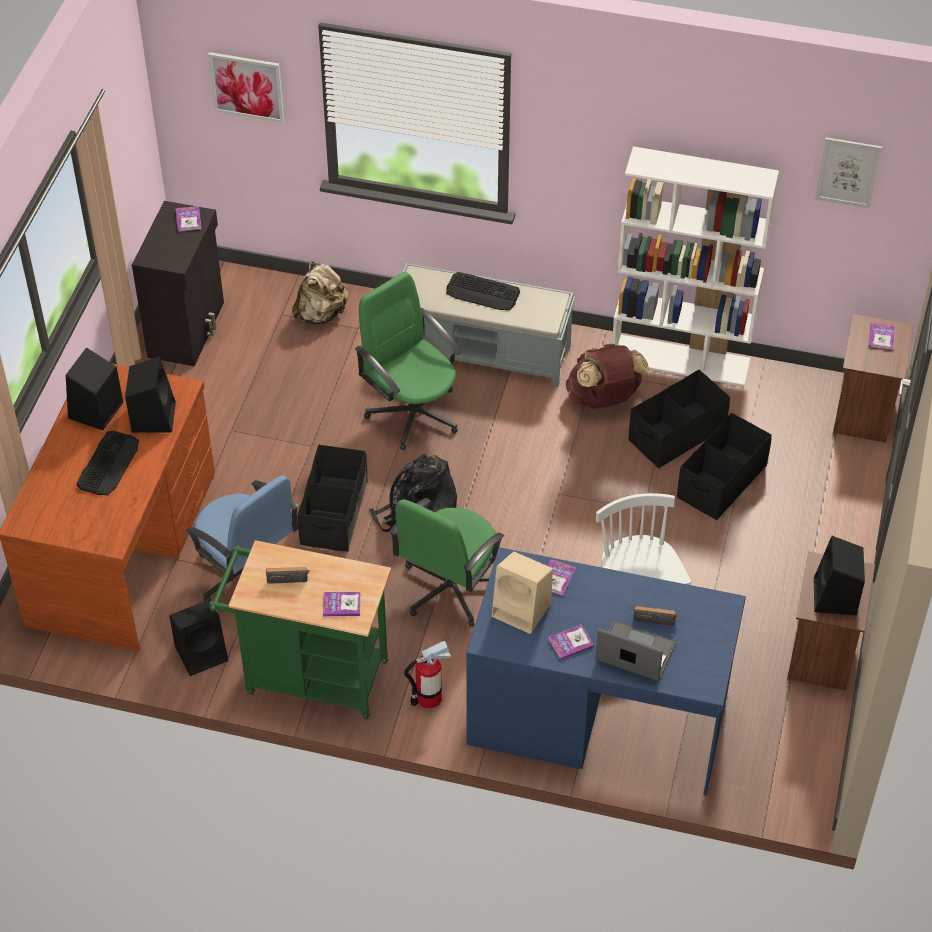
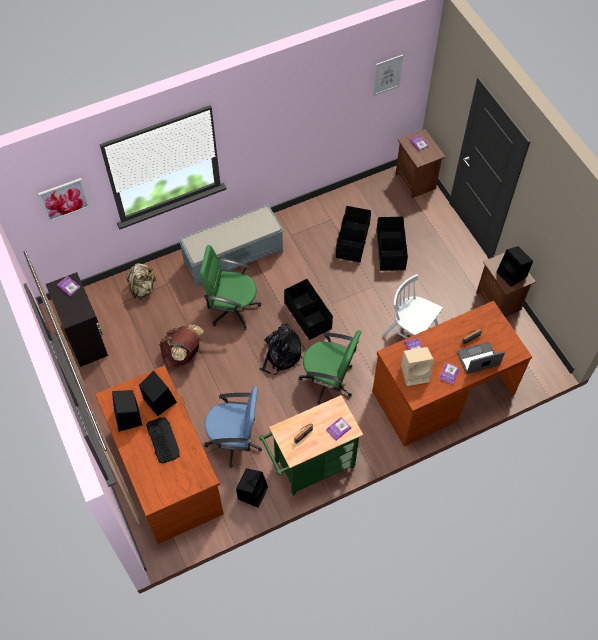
camera: 40 degrees left, 10 degrees up
(334, 513) = (245, 381): black storage box -> black storage box (308, 316)
(428, 698) = (369, 437): fire extinguisher -> none
(449, 589) = (328, 381): green office chair -> green office chair turned 60 degrees counterclockwise
(483, 292) = (229, 230): keyboard -> none
(598, 715) = (442, 392): blue desk -> brown desk
(603, 399) = (307, 245): brown backpack -> brown backpack (183, 354)
(681, 360) = (321, 205): white bookcase -> none

